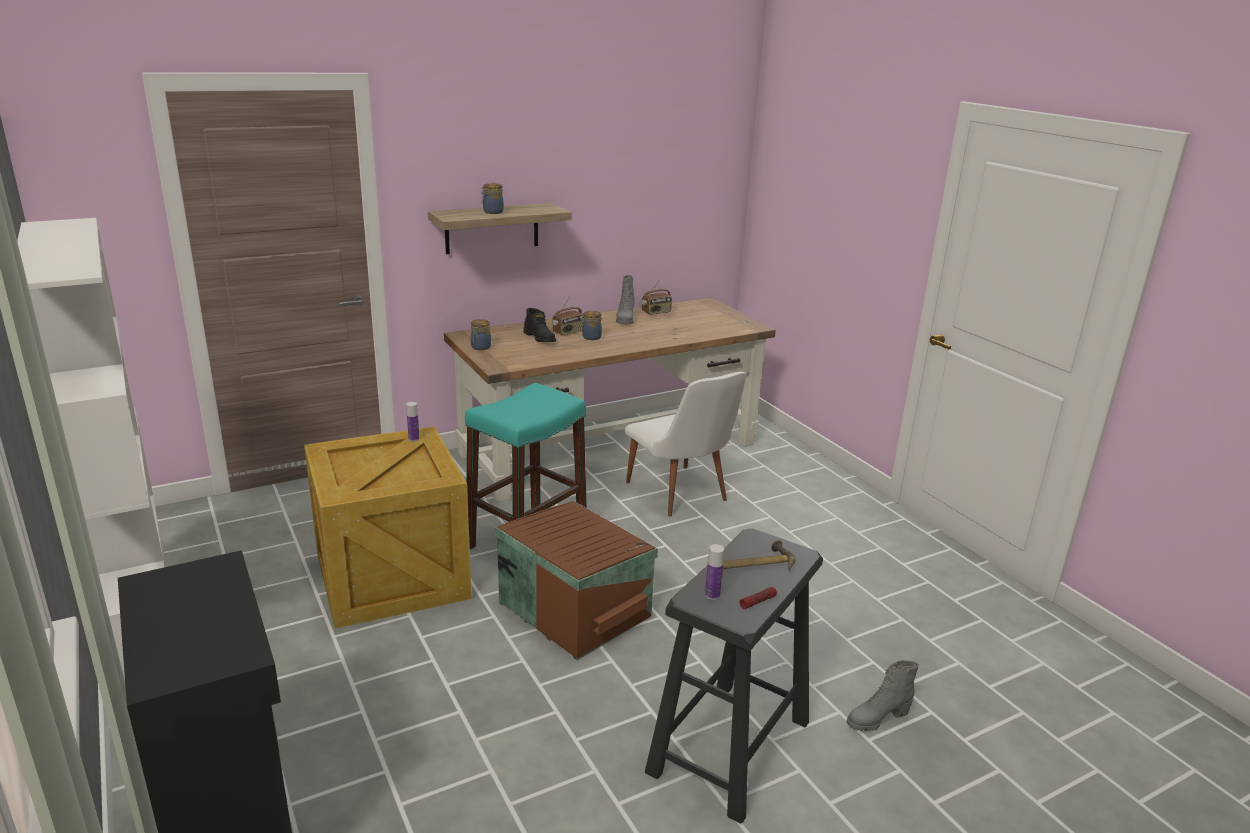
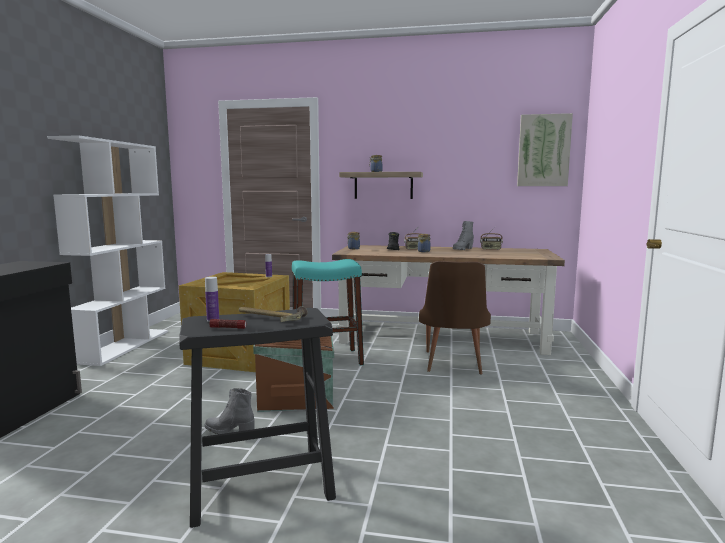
camera: 40 degrees right, 15 degrees down
(681, 496) = (452, 365): white chair -> brown chair
(707, 162) = (543, 150): none -> picture
(877, 718) = (392, 523): grey boot -> grey boot (230, 431)

